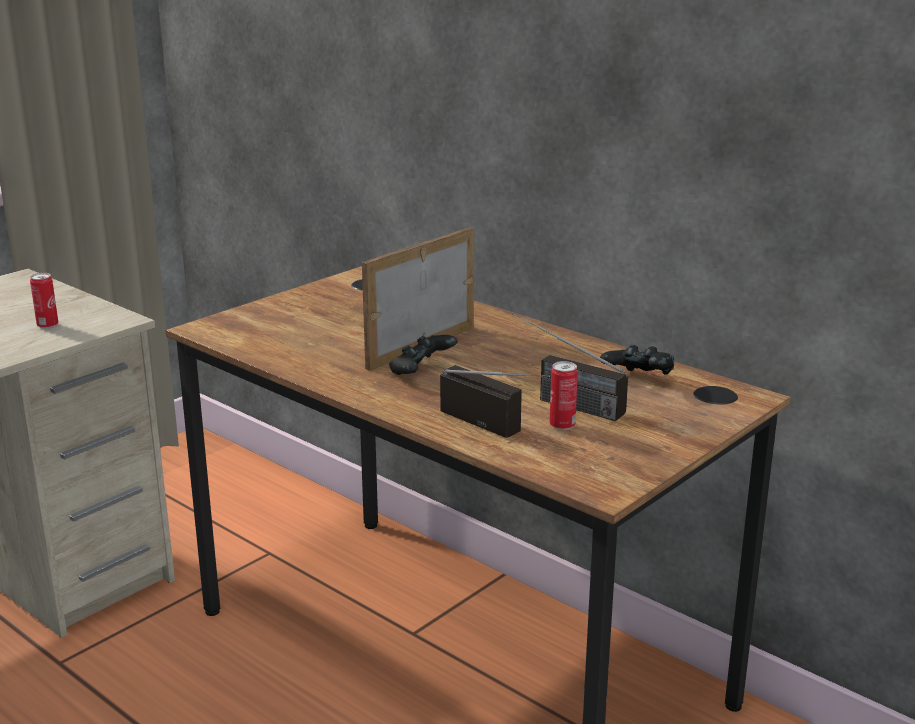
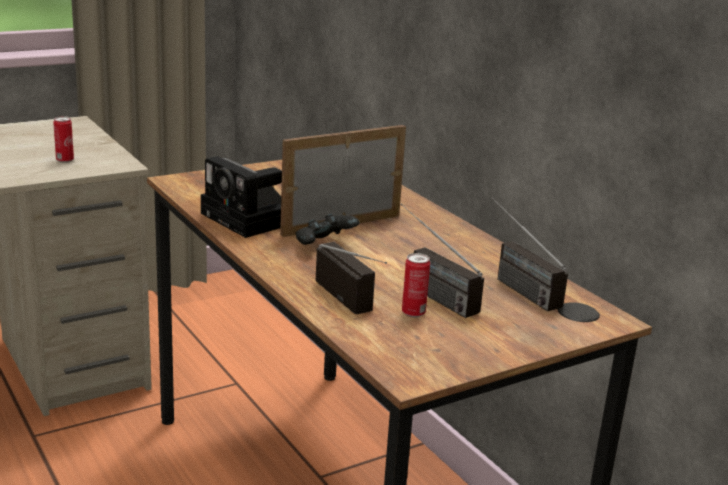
camera: 15 degrees right, 0 degrees up
(321, 357) = (251, 219): none -> camera
(638, 379) = (513, 285): black game controller -> radio

